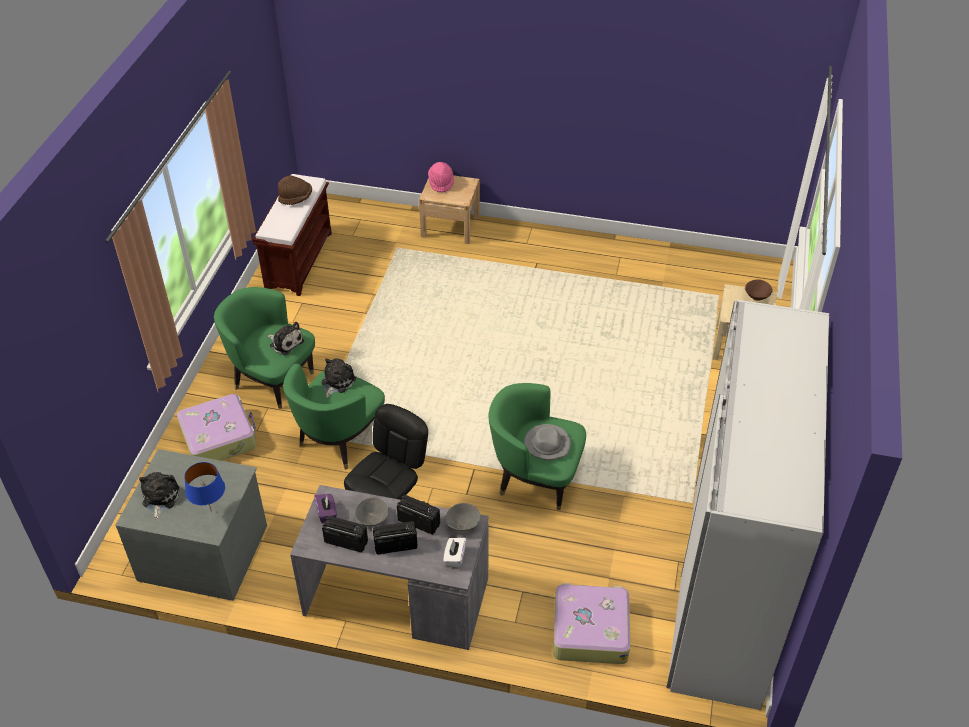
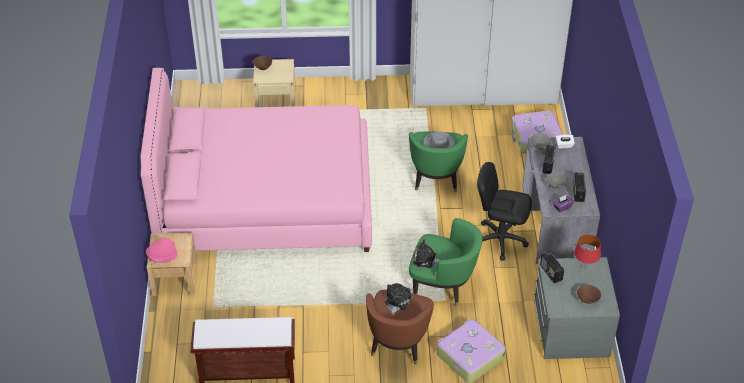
camera: 105 degrees left, 0 degrees up
(159, 498) = (588, 299): plush toy -> brown bowl
(211, 511) = (584, 269): blue table lamp -> red table lamp
(272, 379) = (398, 343): green armchair -> brown armchair
(296, 199) = (231, 330): brown hat -> none
(395, 545) = (569, 171): radio -> radio (551, 273)
(543, 307) = (265, 201): none -> pink bed

